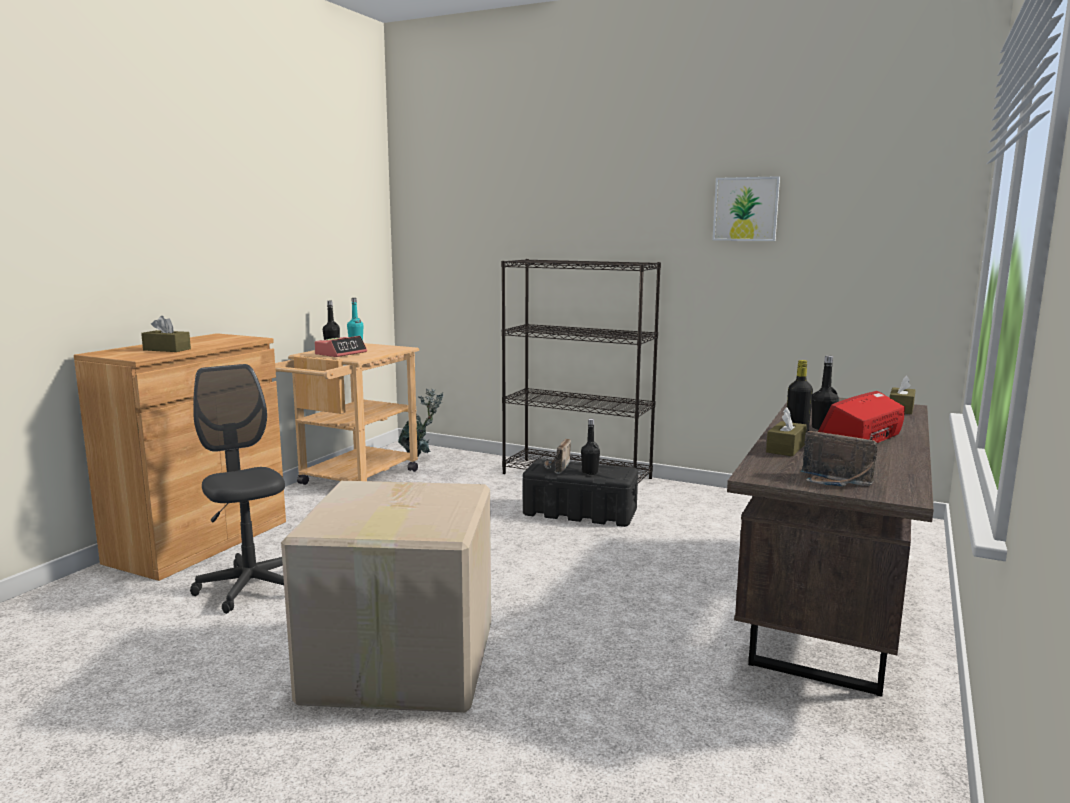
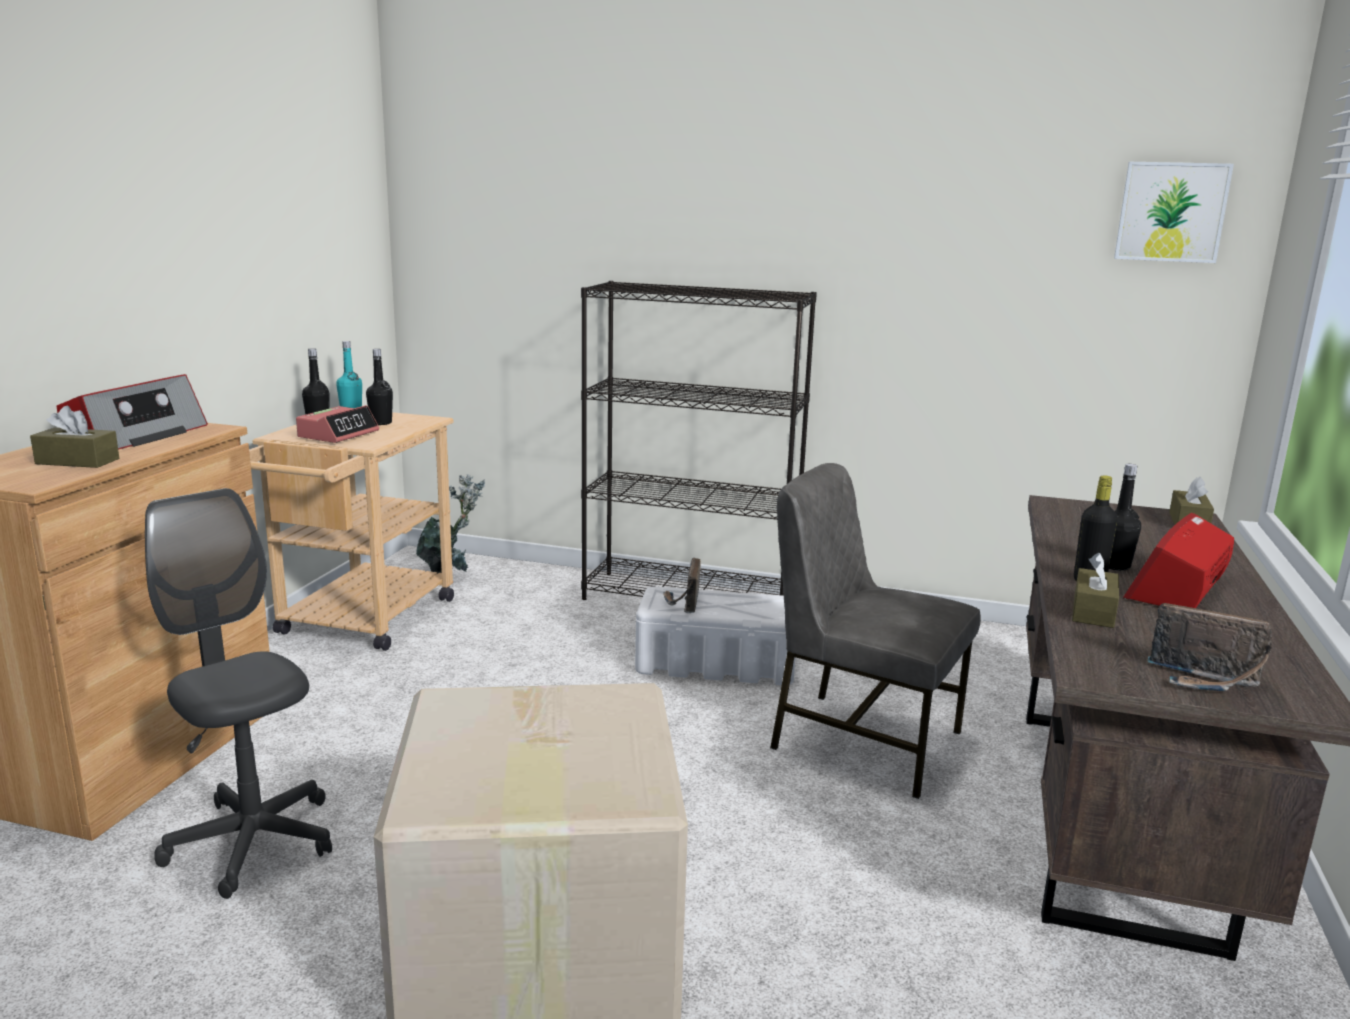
camera: 10 degrees left, 5 degrees up
(206, 340) = (135, 436): none -> radio
(580, 512) = (717, 664): black storage box -> white storage box
(590, 472) = (734, 608): black bottle -> black bottle (381, 423)
(665, 559) = (862, 740): none -> grey chair
(745, 209) = (943, 218): picture -> picture (1171, 212)

